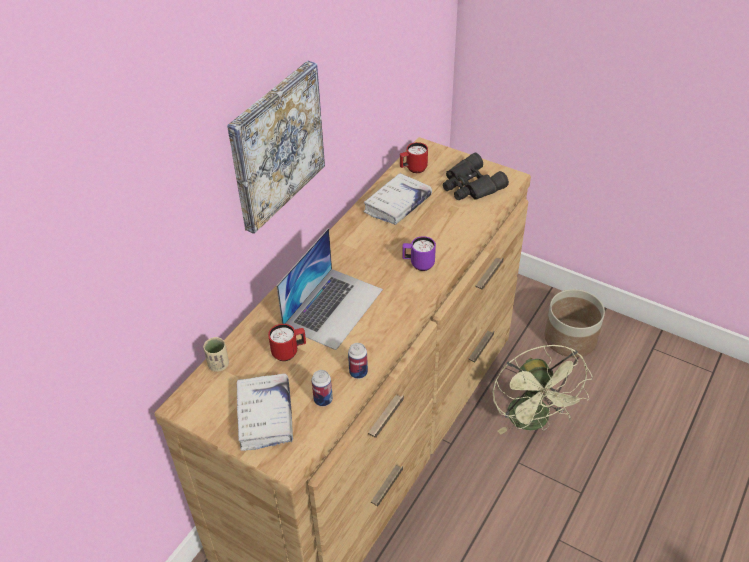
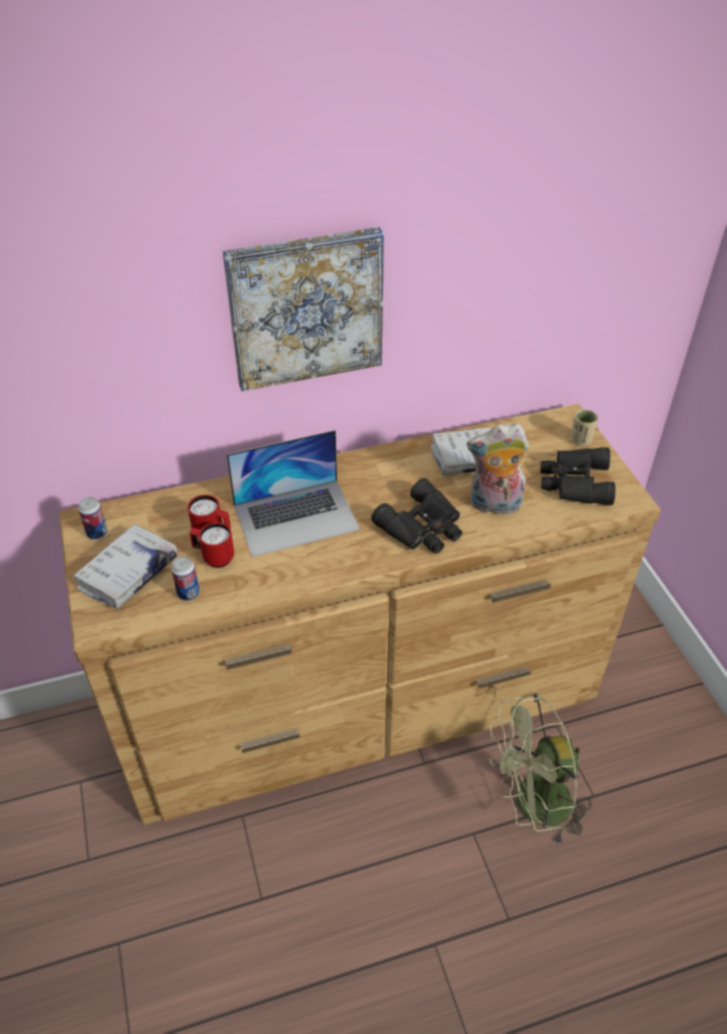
camera: 40 degrees right, 0 degrees up
(218, 365) = (147, 504): beige cup -> beige cup (580, 440)
(358, 372) = (246, 591): can -> can (97, 533)
(413, 169) = (532, 432): red mug -> red mug (214, 557)
(418, 264) = (423, 527): purple mug -> black binoculars
(442, 226) = (494, 505): none -> plush toy
(533, 421) = (532, 806): green fan -> green fan turned 45 degrees clockwise
(570, 339) = (666, 752): planter -> none

